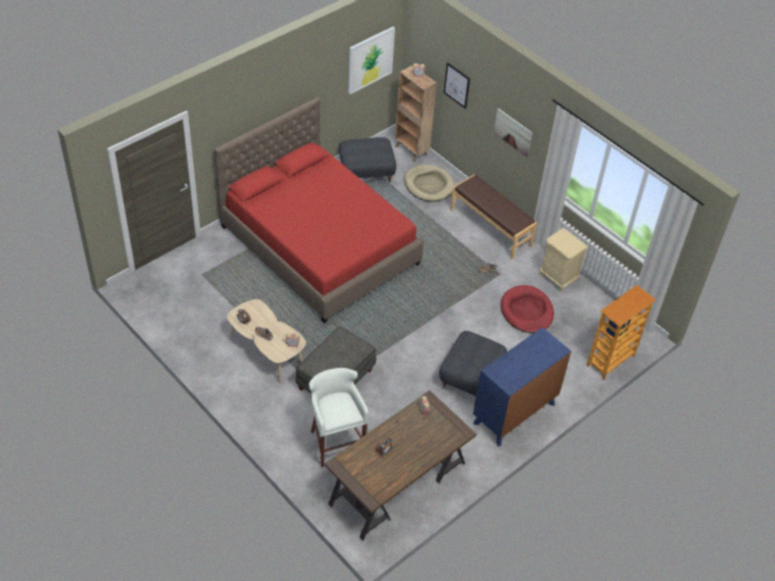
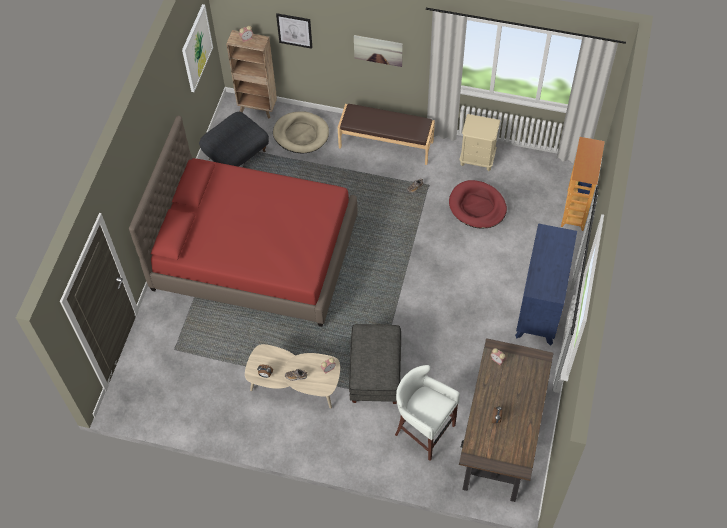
camera: 30 degrees left, 10 degrees up
(471, 378) = (482, 298): grey ottoman -> none

